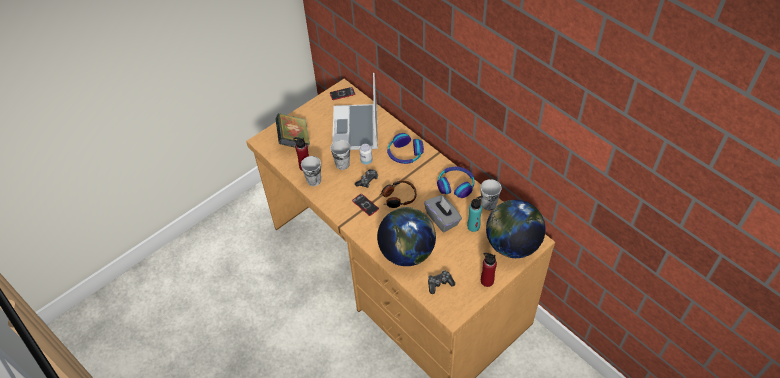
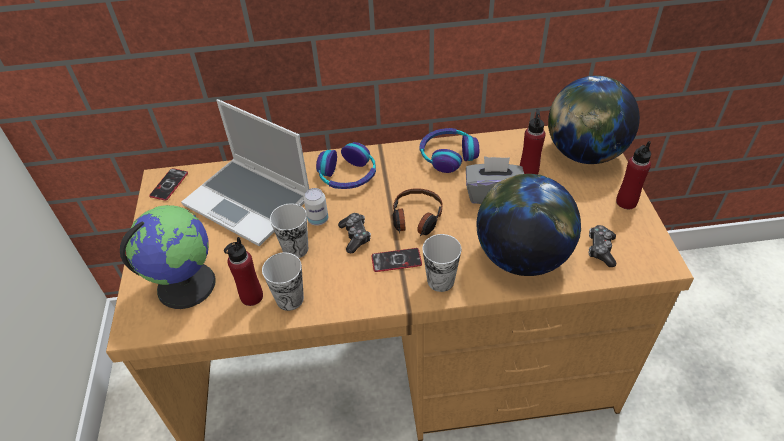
camera: 55 degrees left, 5 degrees down
(294, 141) = (186, 284): book -> globe
(473, 226) = (528, 172): turquoise bottle -> red bottle
(488, 204) = (504, 142): cup -> cup (440, 281)

